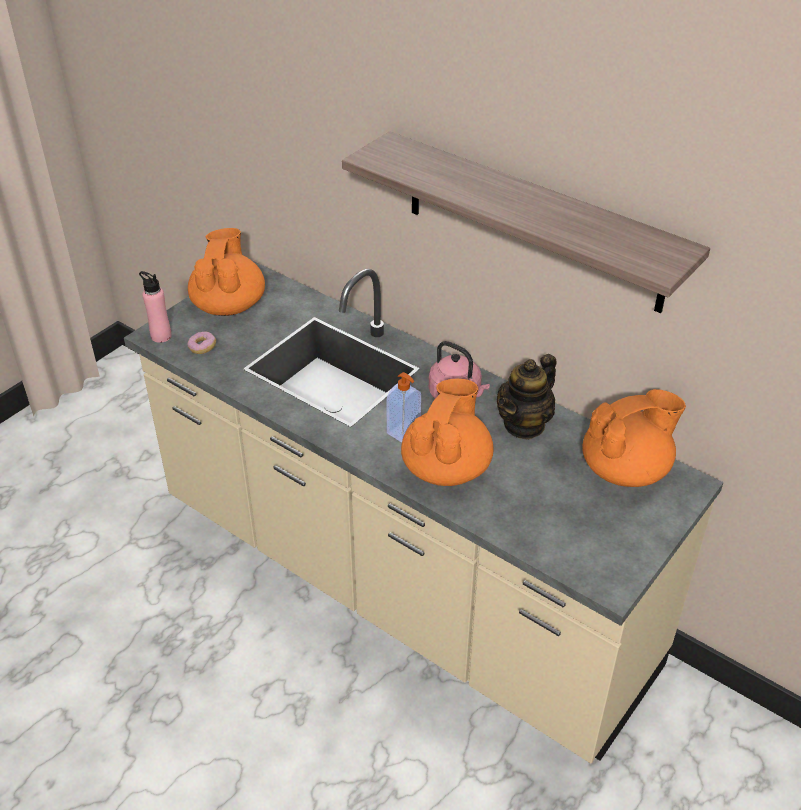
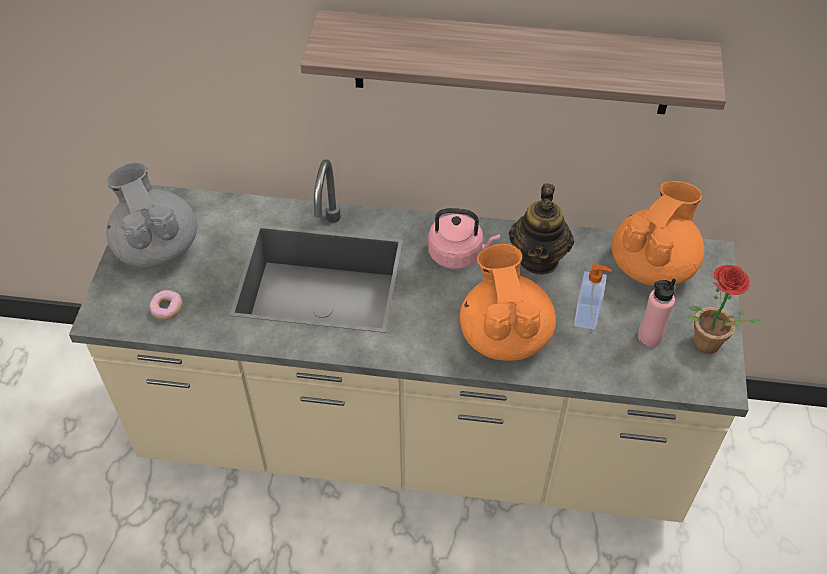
camera: 30 degrees left, 10 degrees up
(161, 336) = (110, 315): pink bottle -> pink bottle (649, 336)
(229, 305) = (157, 247): orange teapot -> grey teapot
(404, 431) = (439, 314): soap dispenser -> soap dispenser (587, 316)
(621, 550) = (703, 347): none -> potted plant

